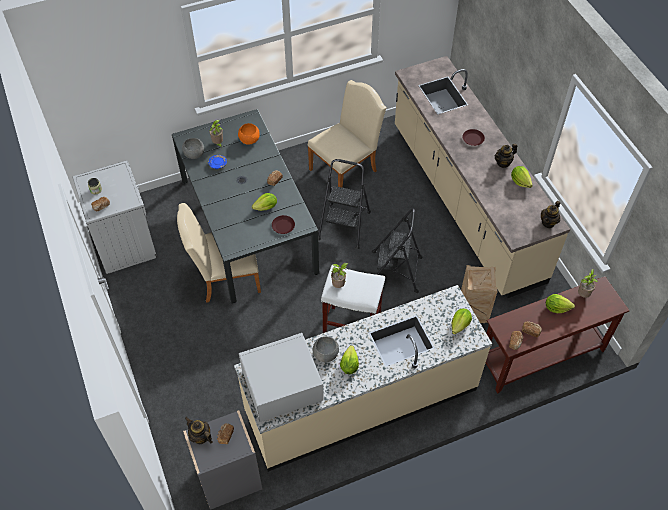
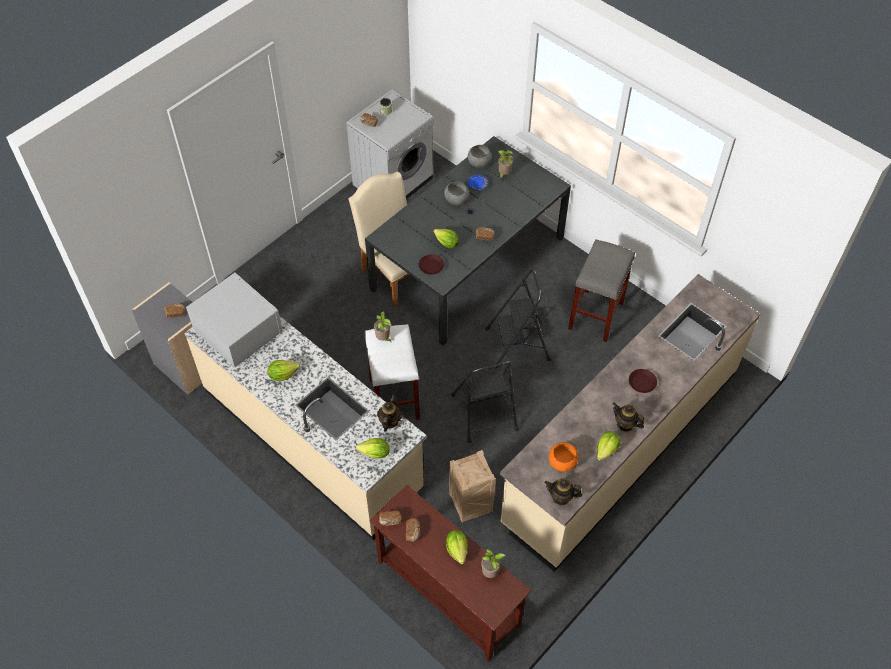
camera: 65 degrees right, 0 degrees up
(200, 437) = (168, 296): teapot -> teapot (389, 421)
(249, 140) = (524, 196): orange bowl -> orange bowl (562, 462)
(325, 354) = (286, 351): grey bowl -> grey bowl (456, 199)
(346, 168) = (596, 316): beige chair -> grey stool

